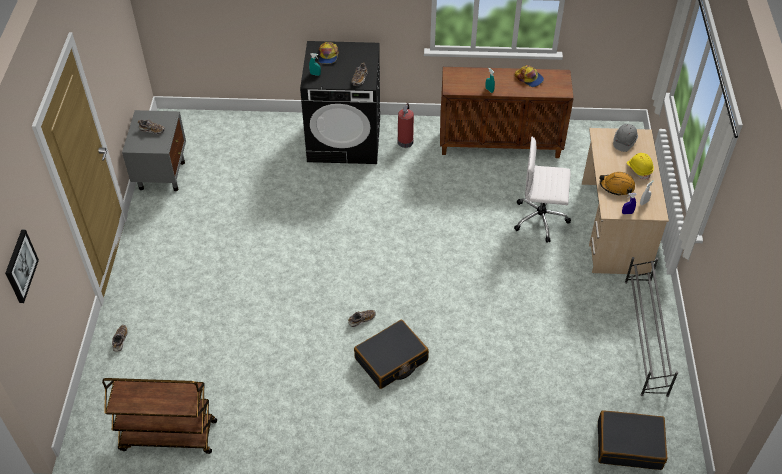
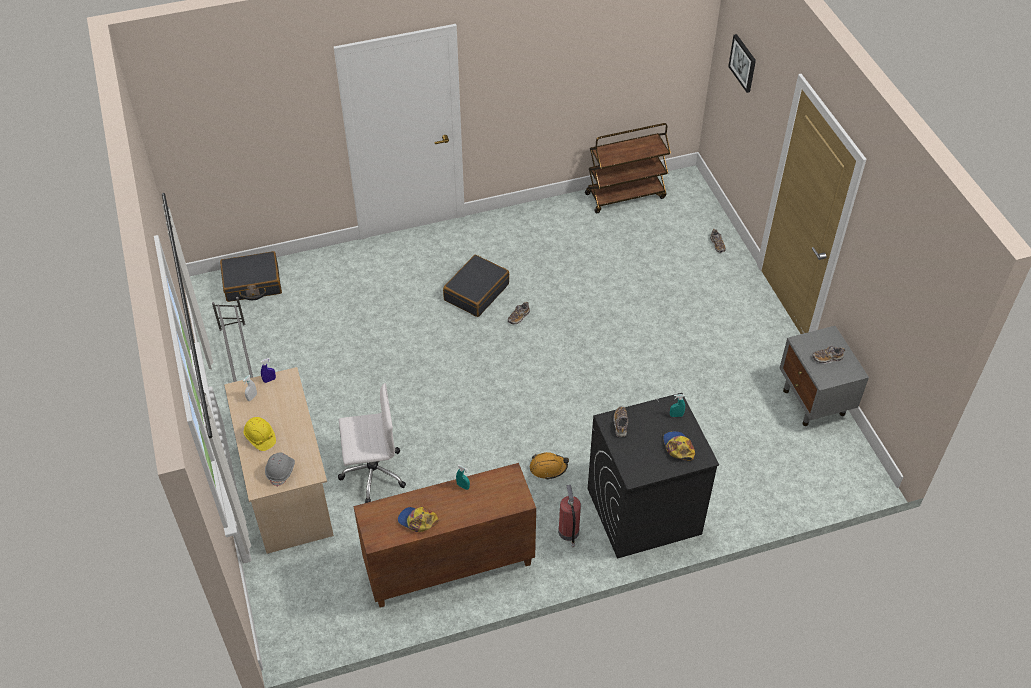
camera: 160 degrees right, 0 degrees up
(616, 186) = (284, 408): orange hard hat -> orange hard hat (548, 468)

